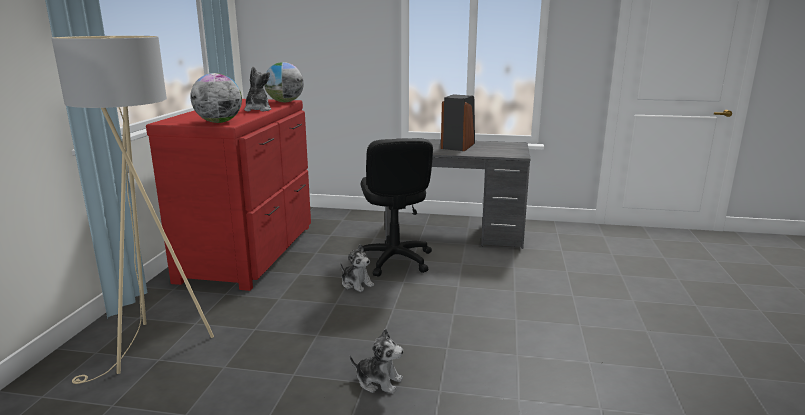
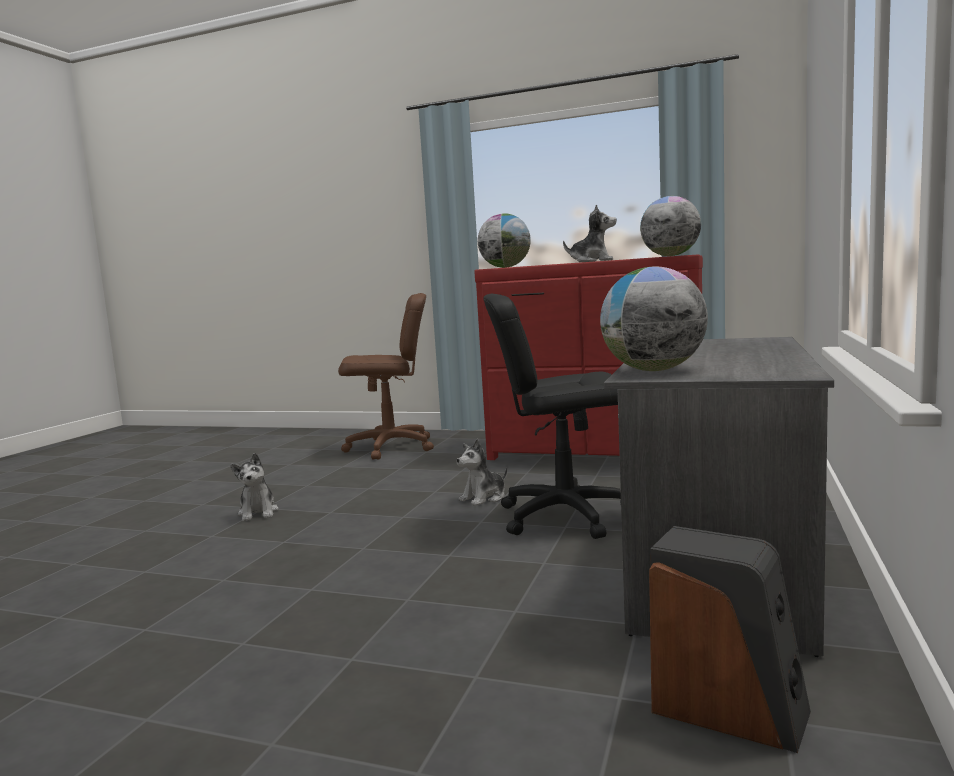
camera: 100 degrees right, 10 degrees down
(155, 348) = (391, 447): beige floor lamp -> brown office chair
(378, 381) = (258, 512): plush toy -> plush toy turned 45 degrees counterclockwise
(459, 146) = (726, 354): speaker -> speaker (729, 709)
(503, 153) = (653, 370): none -> globe

